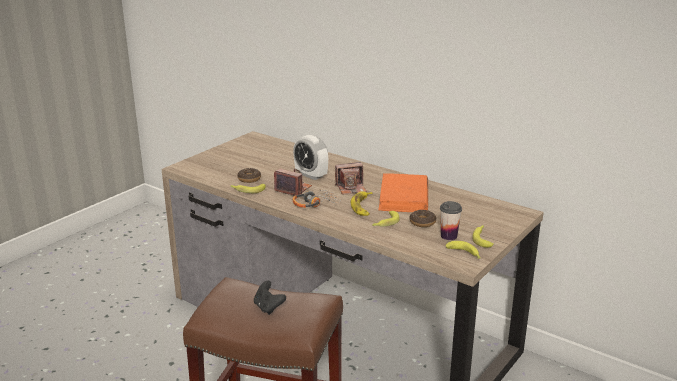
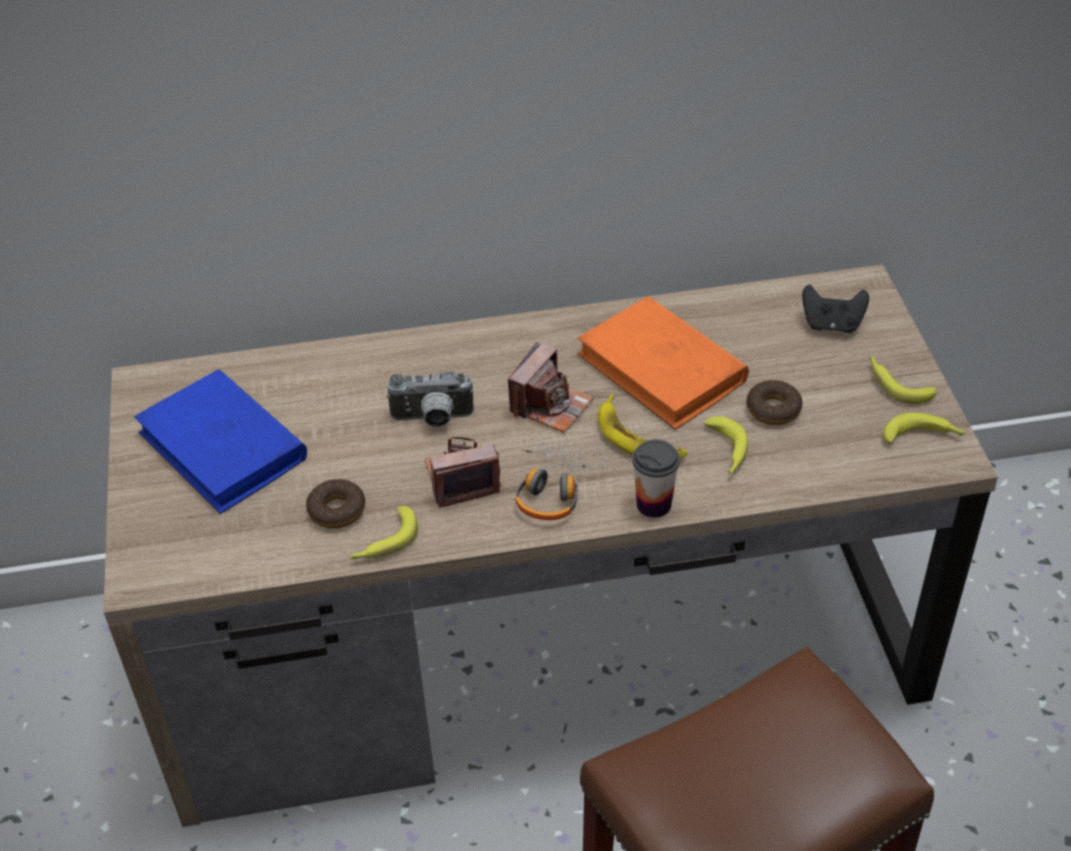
camera: 45 degrees left, 20 degrees up
(247, 155) = (223, 446): none -> blue book
(268, 307) = (763, 766): black game controller -> black game controller (831, 325)
(311, 175) = (432, 420): alarm clock -> camera
(449, 236) = (849, 413): cup -> cup (654, 504)

